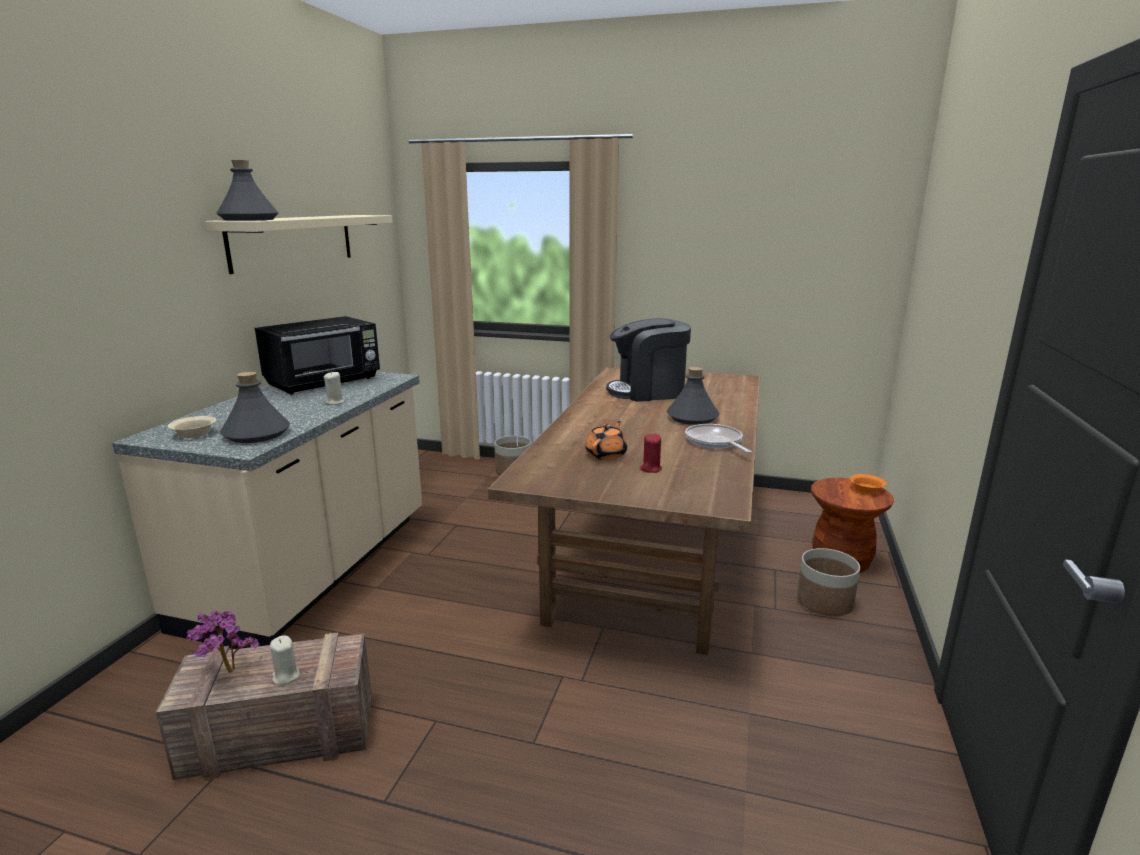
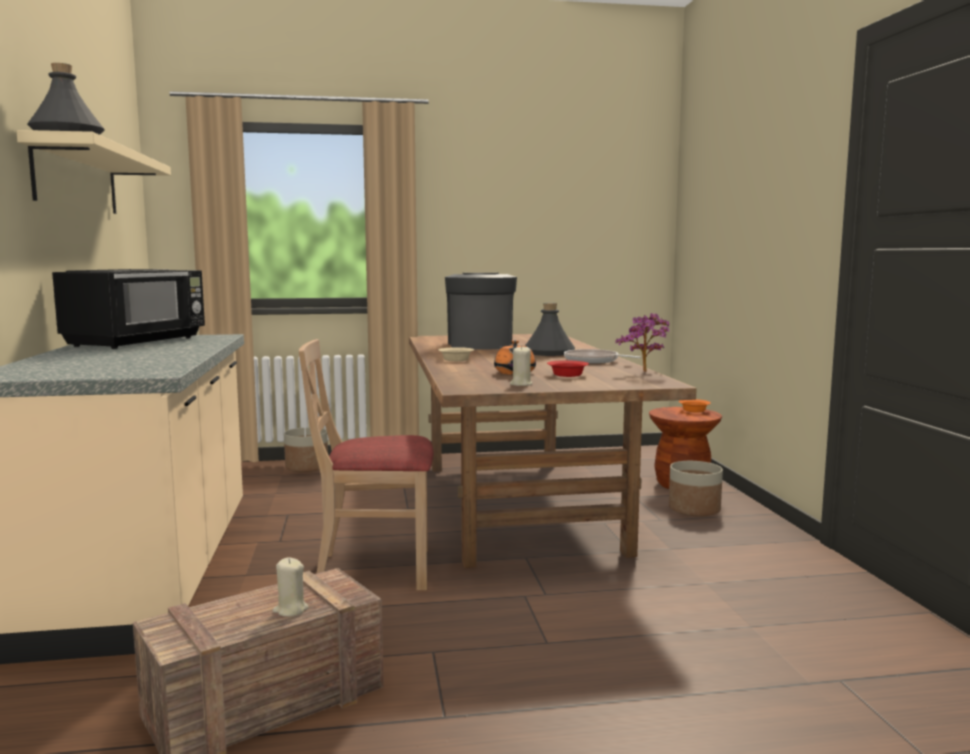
camera: 25 degrees left, 10 degrees down
(194, 434) = (56, 371): beige bowl -> beige bowl (455, 360)
(226, 675) = (213, 623): potted plant -> potted plant (645, 372)
(256, 434) = (143, 366): grey bottle -> none
(335, 402) = (188, 349): beige candle -> beige candle (521, 384)
(469, 607) = (374, 569): none -> beige chair
(648, 391) = (480, 345): coffee machine -> coffee machine turned 120 degrees clockwise
(650, 469) = (568, 375): red candle -> red bowl

